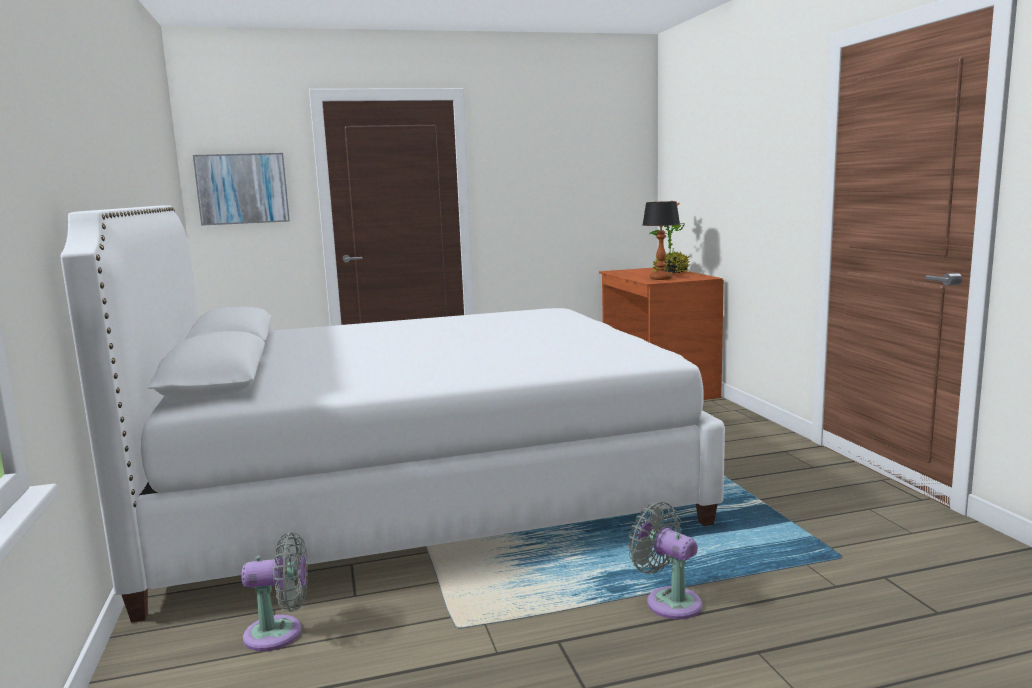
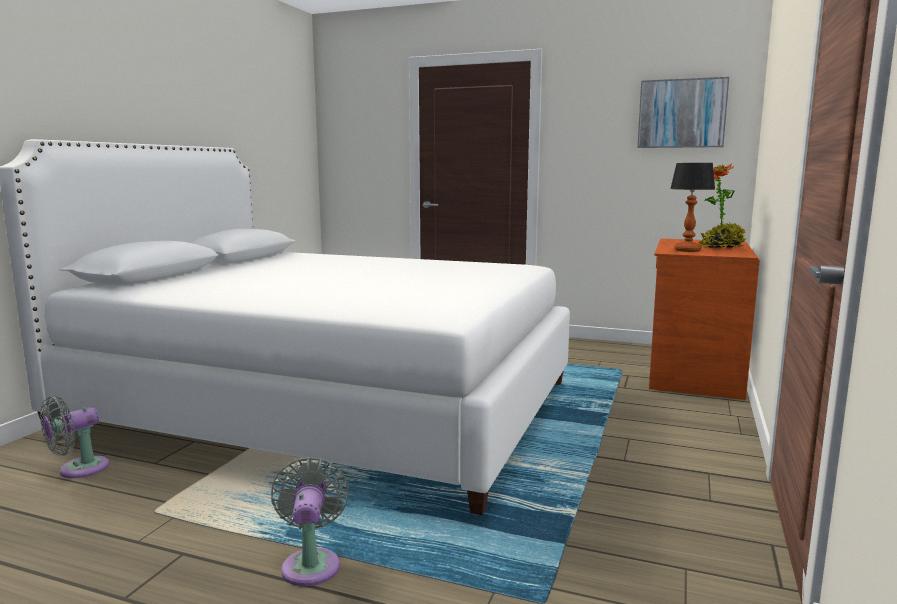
camera: 35 degrees right, 0 degrees up
(242, 189) = (356, 141): picture -> picture (681, 113)
(280, 633) = (78, 470): grey fan -> grey fan turned 105 degrees clockwise

